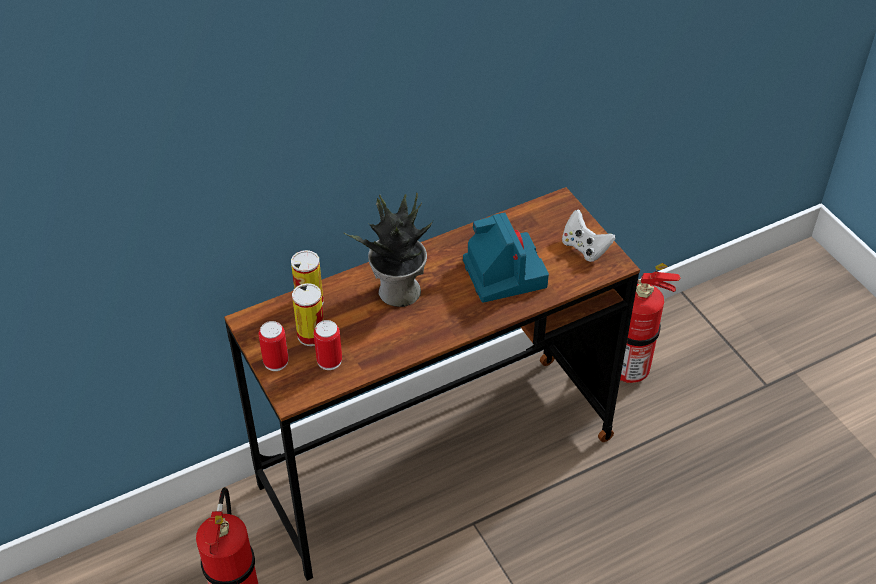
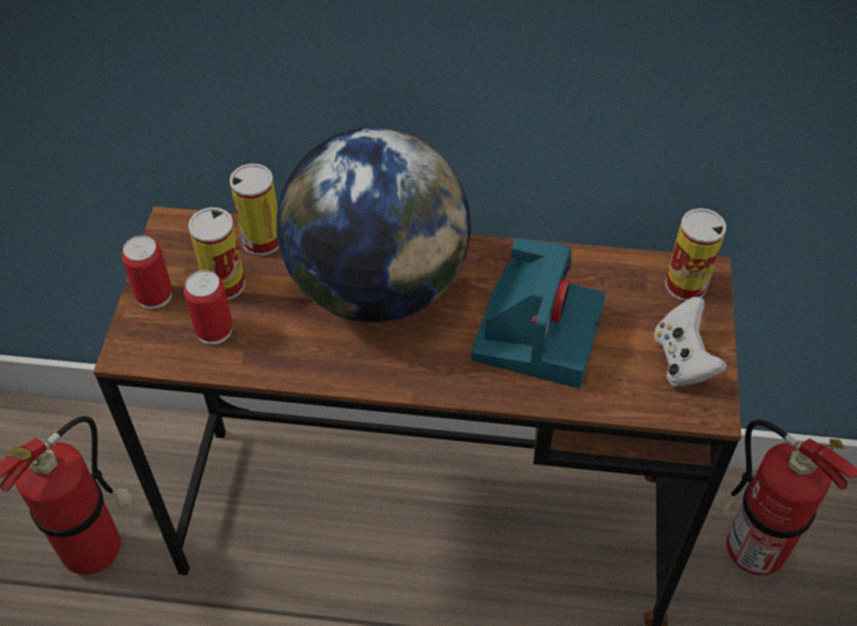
camera: 35 degrees right, 5 degrees up
(398, 292) = (377, 285): potted plant -> globe
(556, 211) = (686, 285): none -> can

